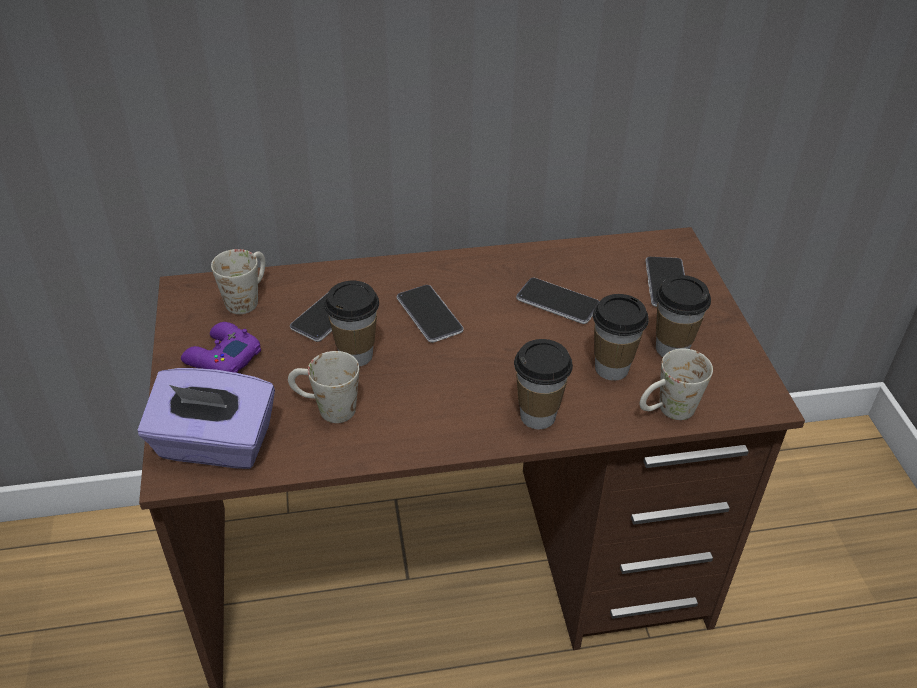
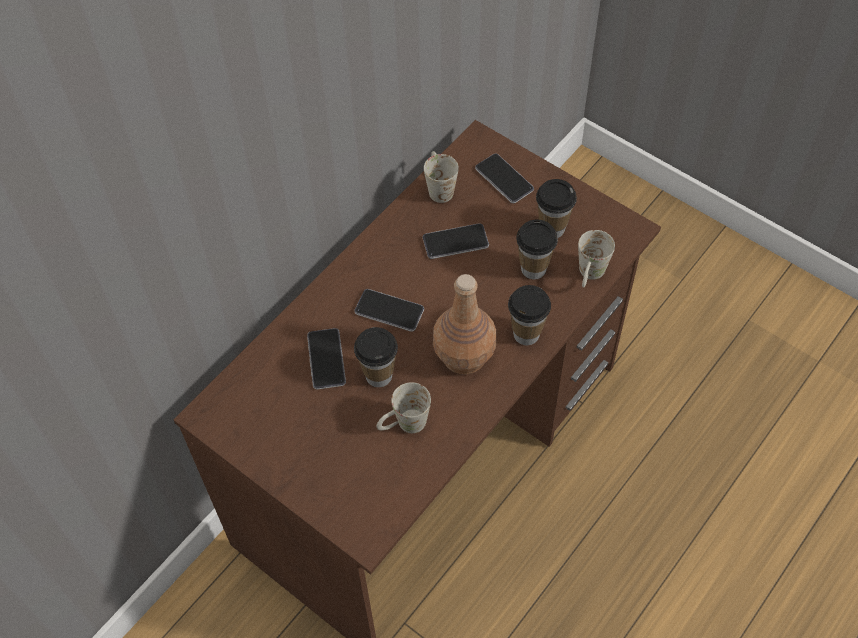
camera: 40 degrees left, 15 degrees up
(214, 445) = (368, 502): purple tissue box -> none
(221, 357) = (297, 444): purple game controller -> none
(248, 297) = (257, 388): white mug -> white mug (438, 187)
(452, 392) = (463, 355): none -> brown bottle

